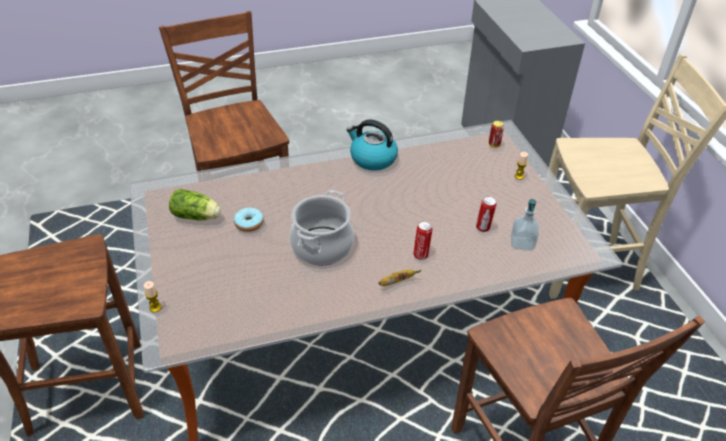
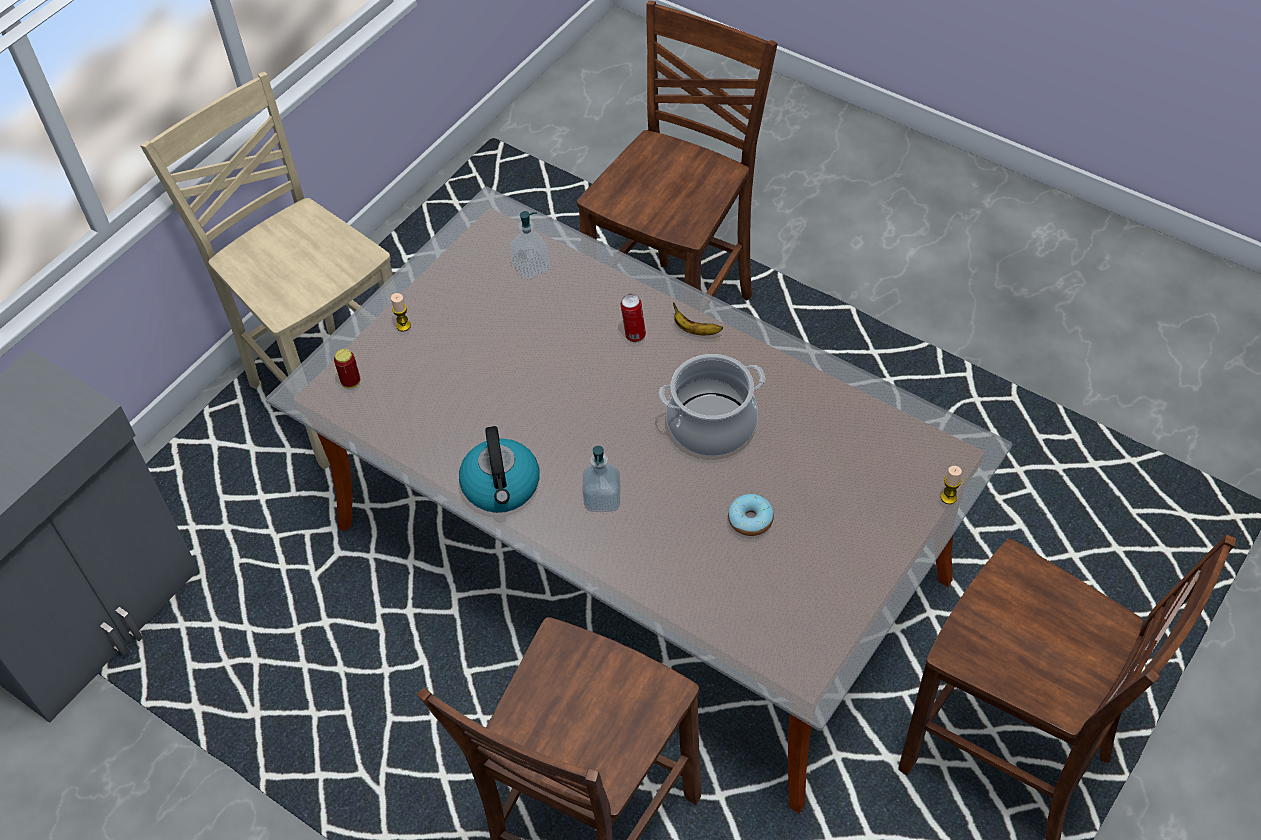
camera: 125 degrees left, 10 degrees up
(197, 216) = (795, 583): lettuce -> none
(325, 184) = (602, 499): none -> soap dispenser
(483, 228) = (536, 309): can -> none

